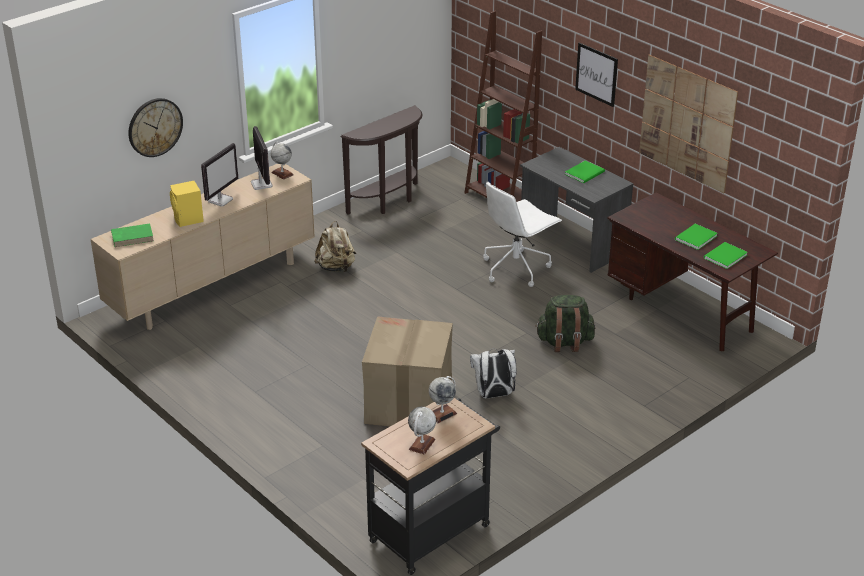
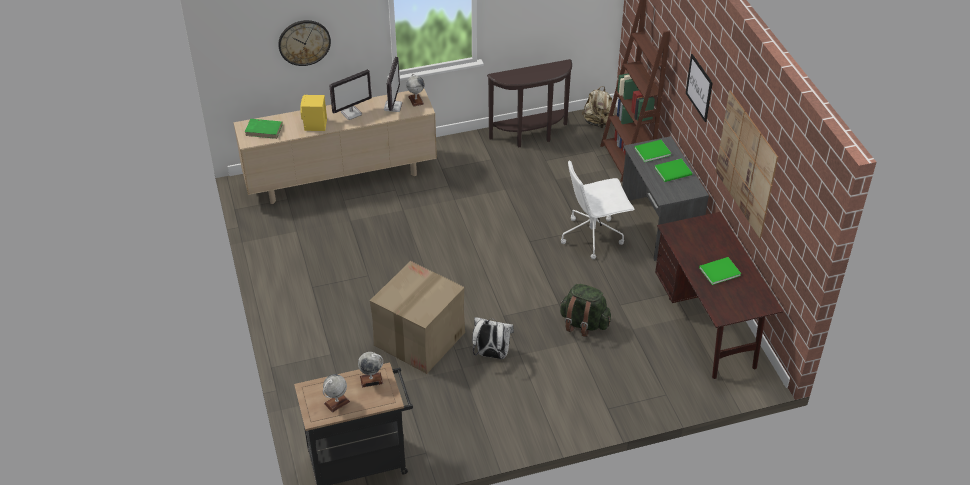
camera: 25 degrees right, 10 degrees up
(336, 268) = (447, 190): beige backpack -> beige backpack (598, 122)
(723, 256) = (730, 299): green book -> green book (651, 151)

